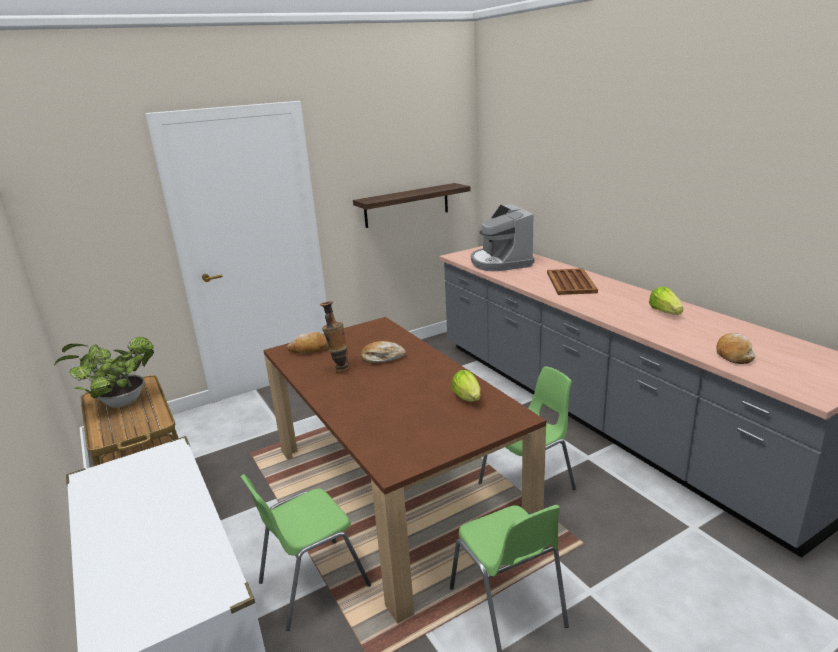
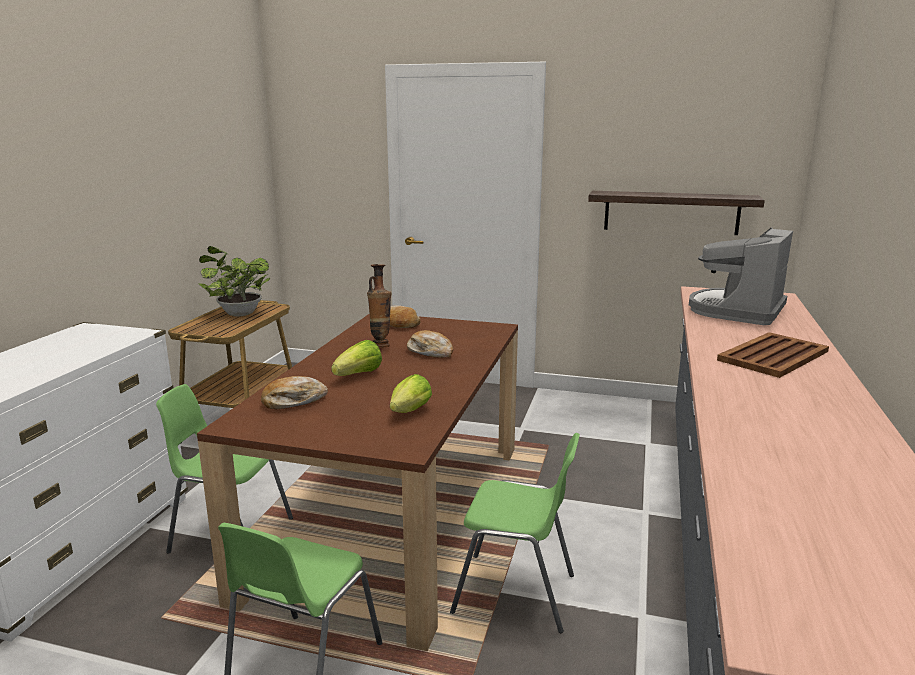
camera: 45 degrees right, 5 degrees down
(665, 312) = (823, 433): lettuce -> lettuce (359, 375)
(733, 354) = (786, 520): bread -> bread (293, 401)

